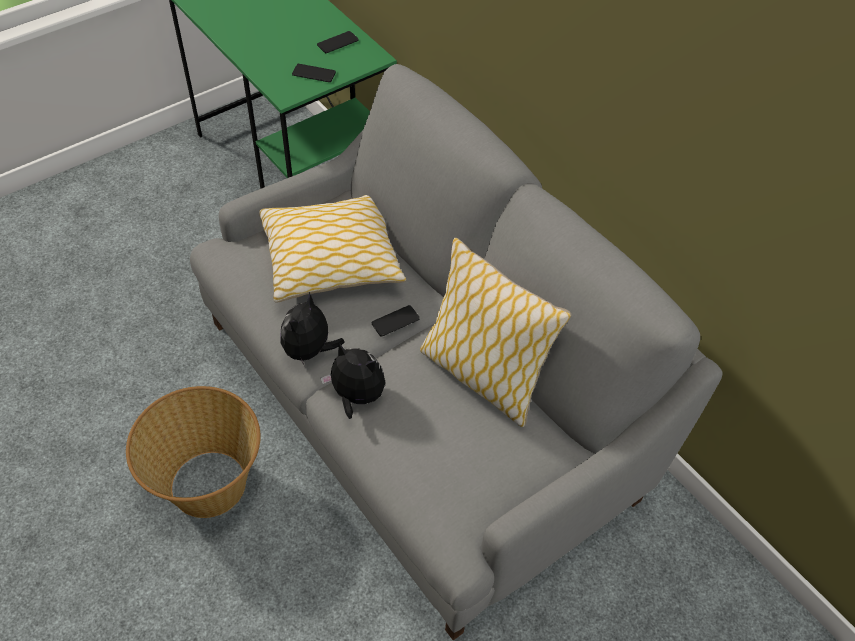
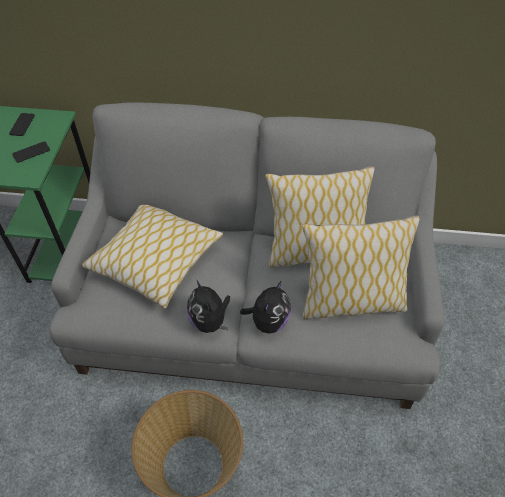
camera: 45 degrees left, 0 degrees up
(356, 397) = (268, 321): plush toy -> plush toy turned 135 degrees clockwise
(395, 321) = (236, 263): phone -> none
(452, 449) = (350, 301): none -> pillow

